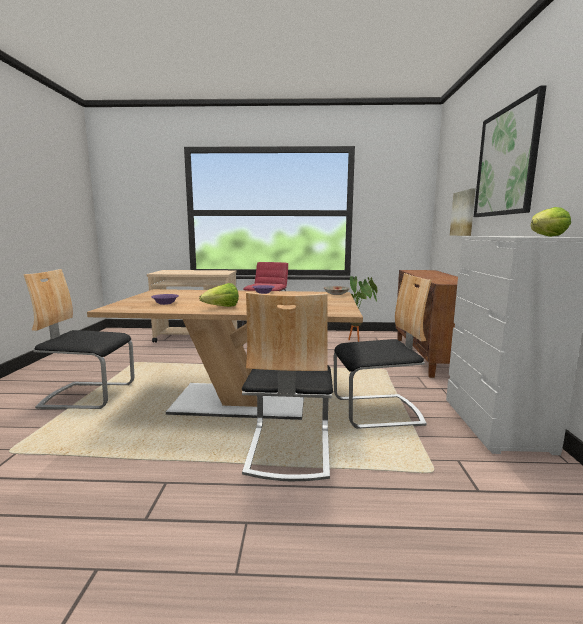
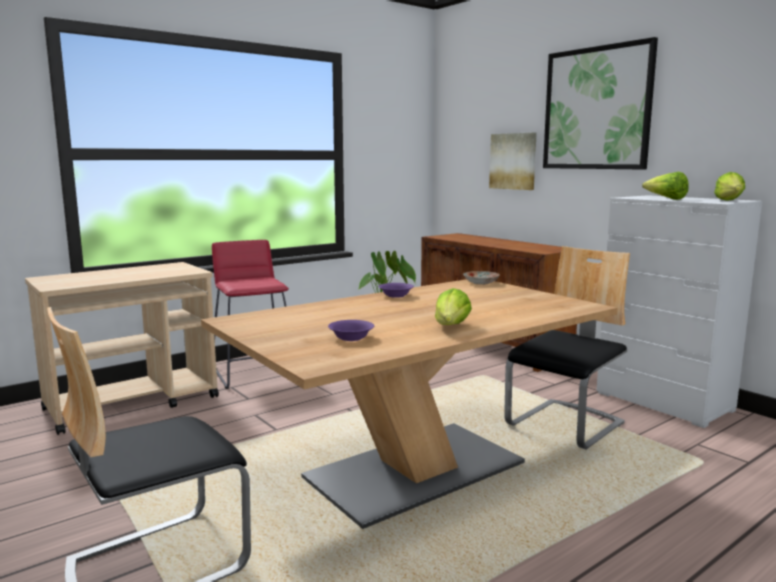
camera: 40 degrees left, 0 degrees up
(288, 449) = (574, 498): chair -> none
(495, 236) = (666, 199): none -> lettuce

